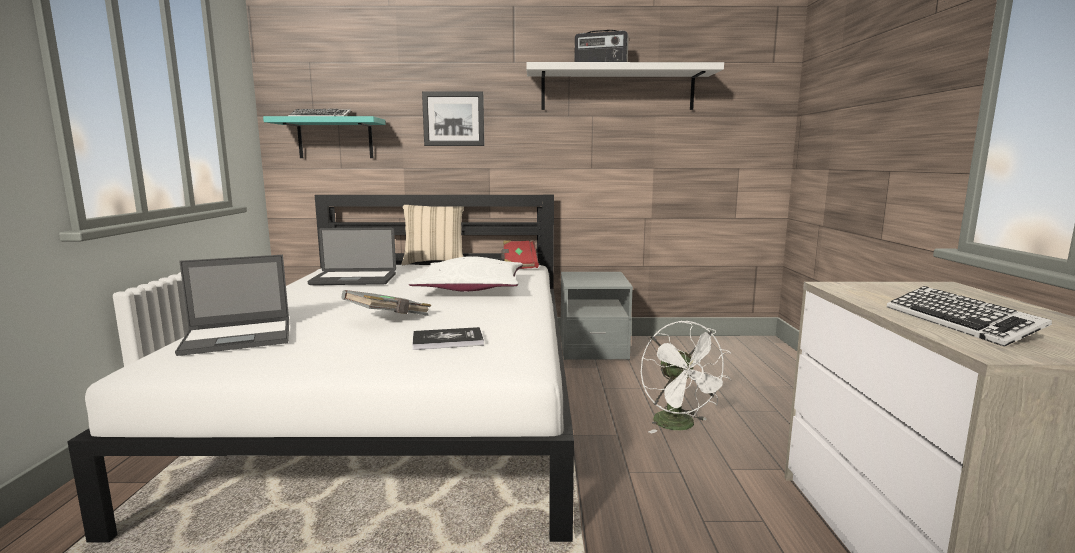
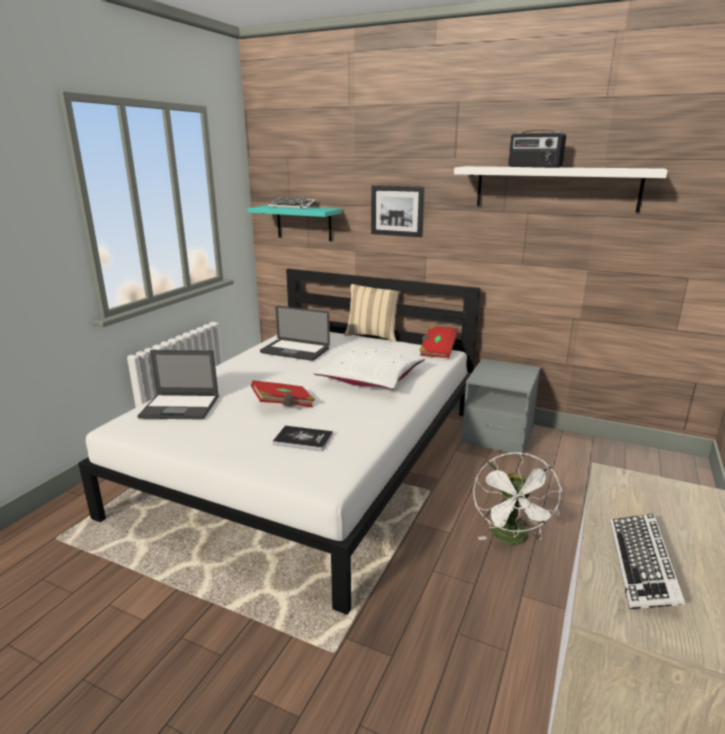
camera: 25 degrees right, 10 degrees up
(389, 318) = (283, 405): grey book -> red book

